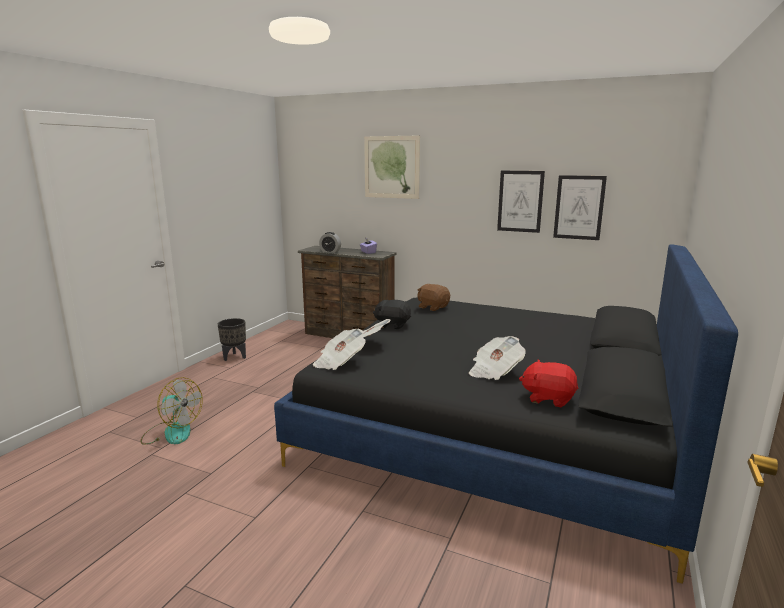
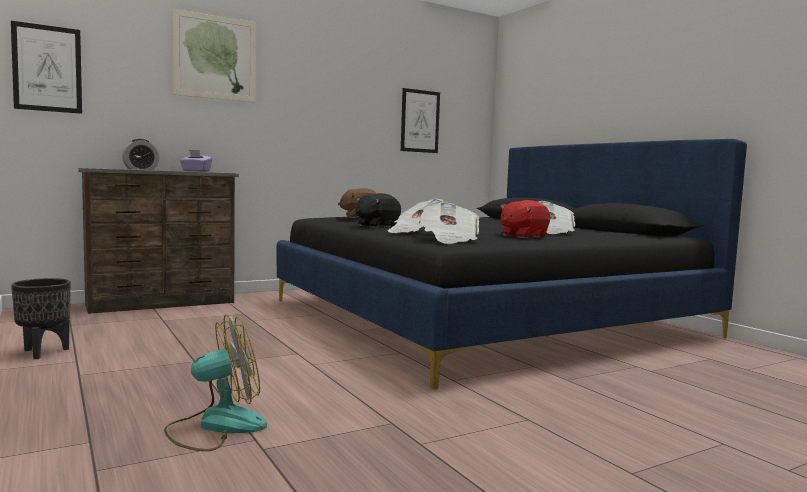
camera: 55 degrees left, 10 degrees down
(520, 201) = (369, 112): picture -> picture (47, 68)
(548, 398) = (617, 234): red plush toy -> red plush toy (523, 236)

